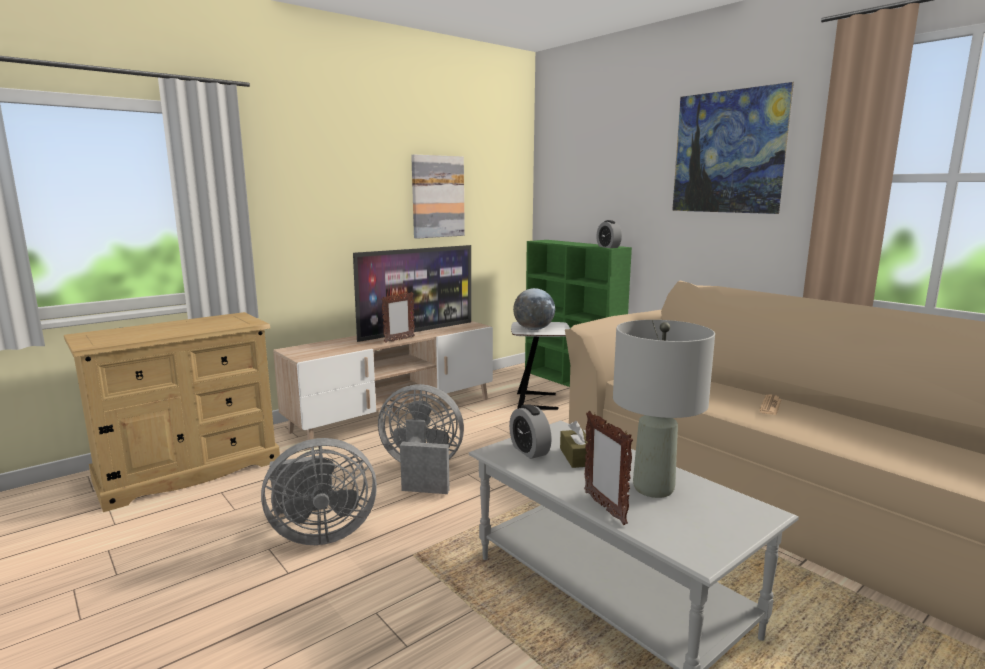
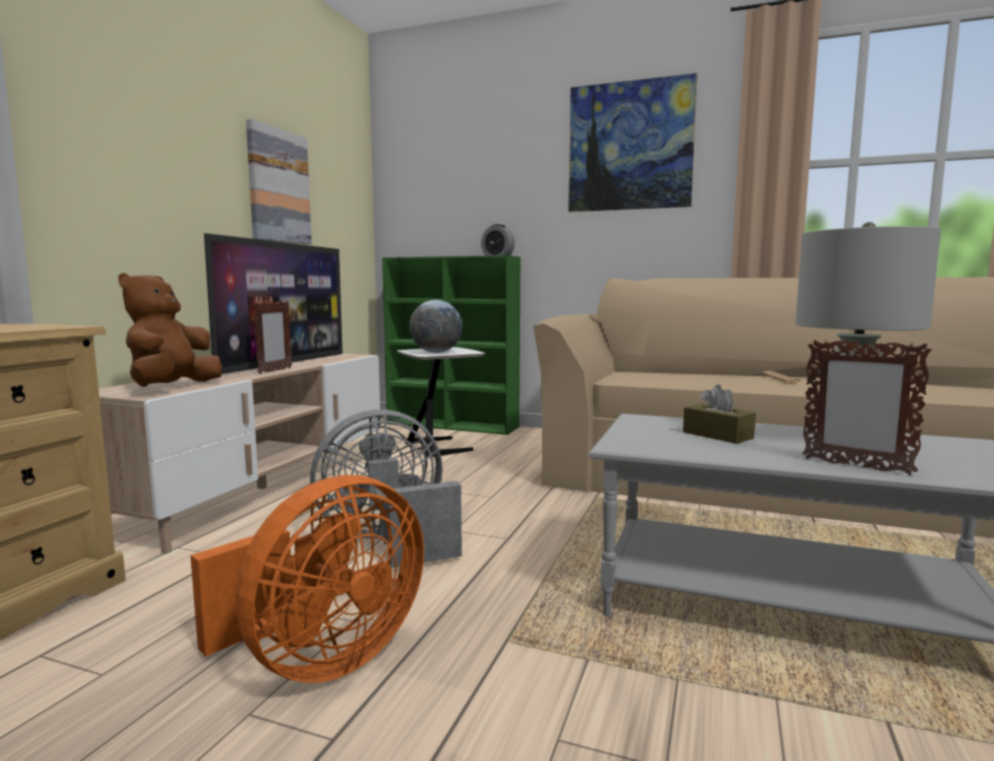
camera: 30 degrees left, 5 degrees down
(319, 533) = (321, 660): grey fan -> orange fan
(324, 351) = (172, 387): none -> brown plush toy
(529, 451) = (657, 439): alarm clock -> none

